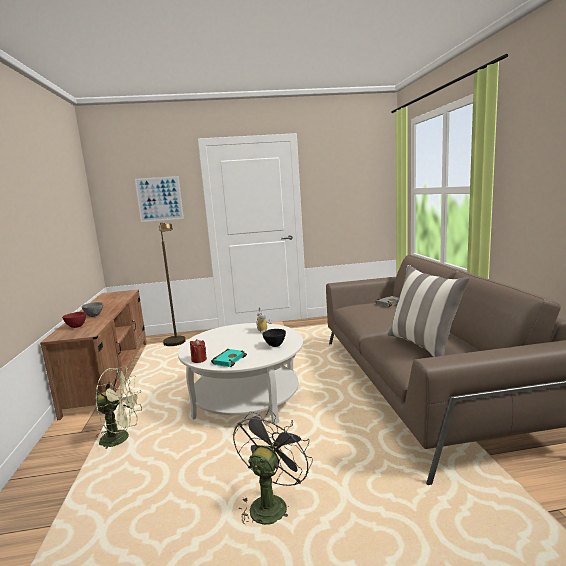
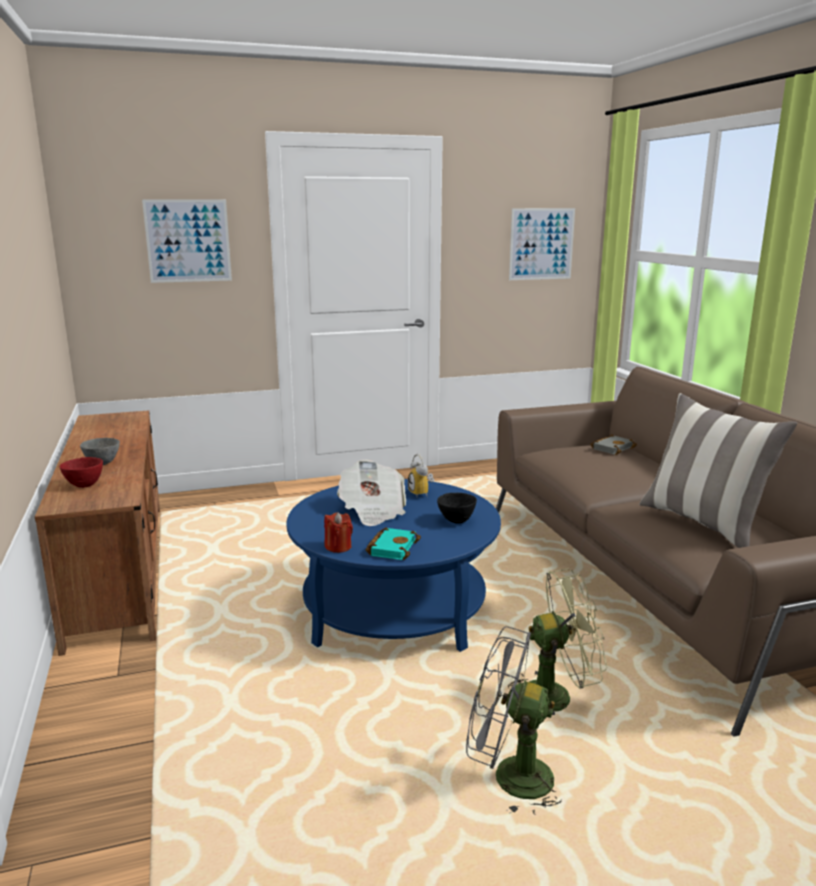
camera: 10 degrees left, 5 degrees up
(121, 438) = (201, 684): green fan -> green fan (556, 695)
(176, 344) = (219, 511): brown floor lamp -> none
(230, 340) = (372, 511): none -> newspaper
(246, 399) = (394, 610): white coffee table -> blue coffee table
(271, 503) = (509, 777): grey fan -> grey fan turned 90 degrees counterclockwise
(360, 189) = (541, 244): none -> picture

